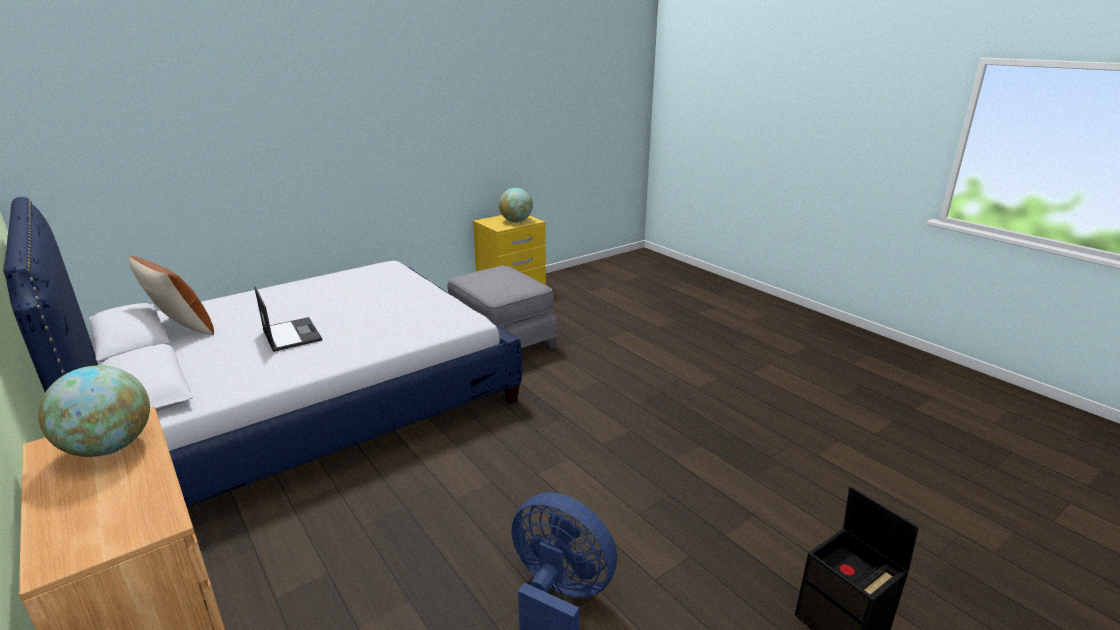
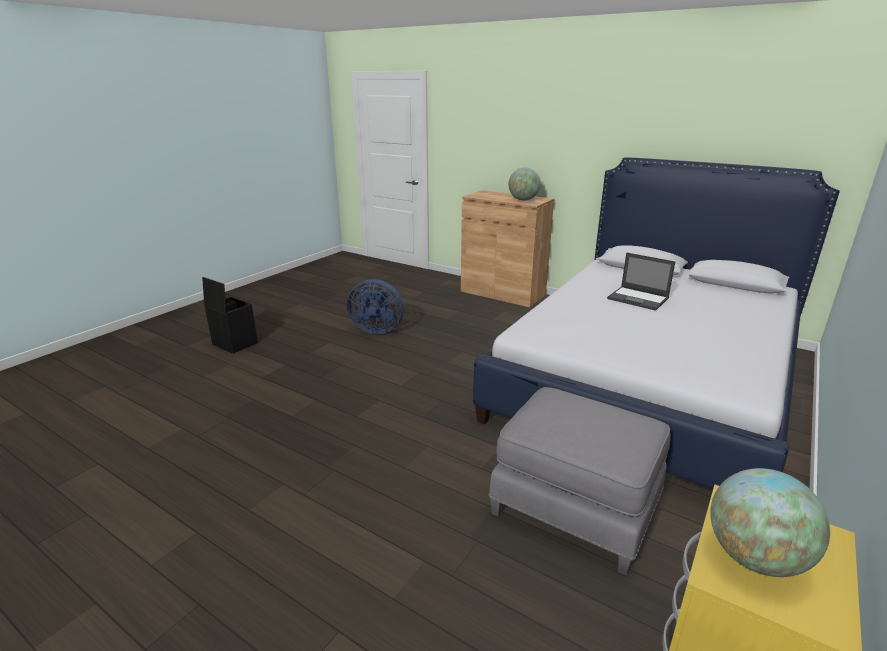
camera: 160 degrees right, 0 degrees up
(182, 328) = (726, 292): brown pillow -> none

